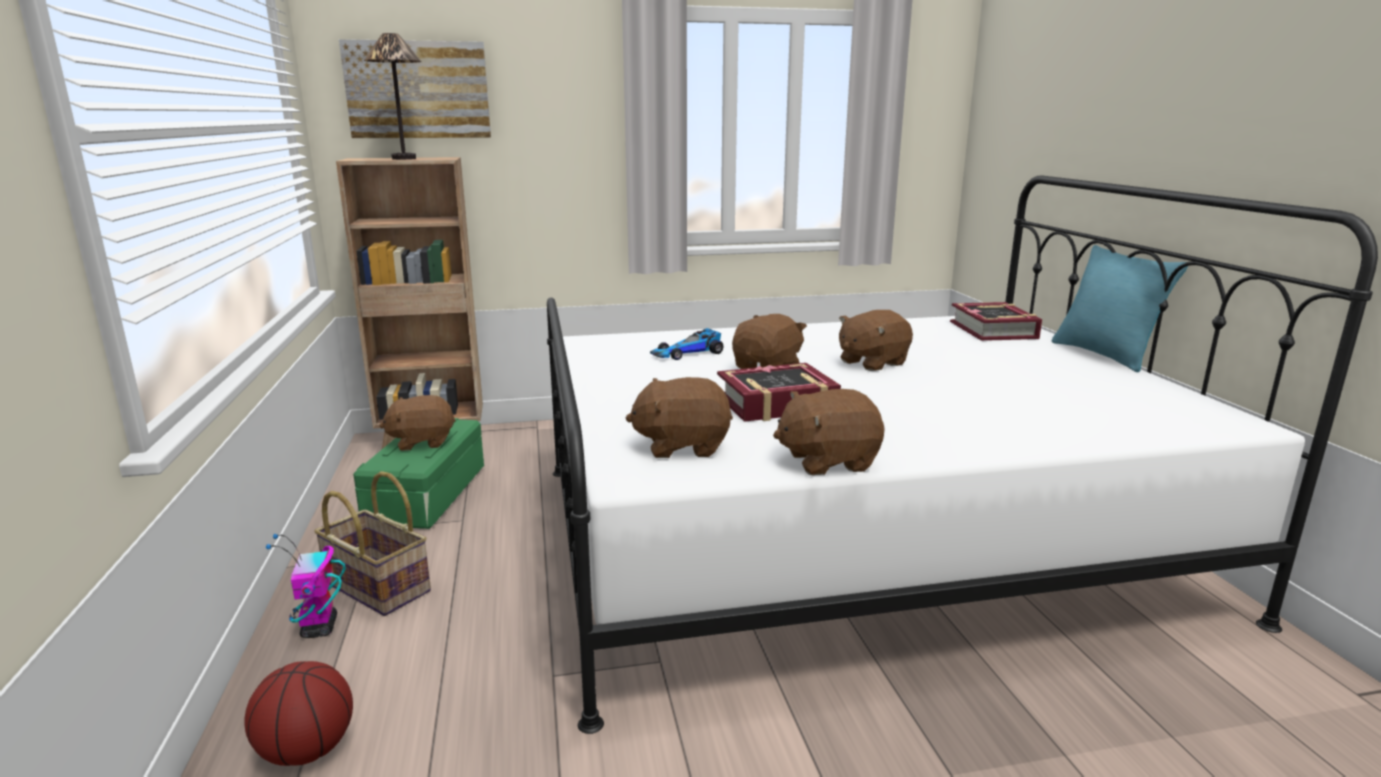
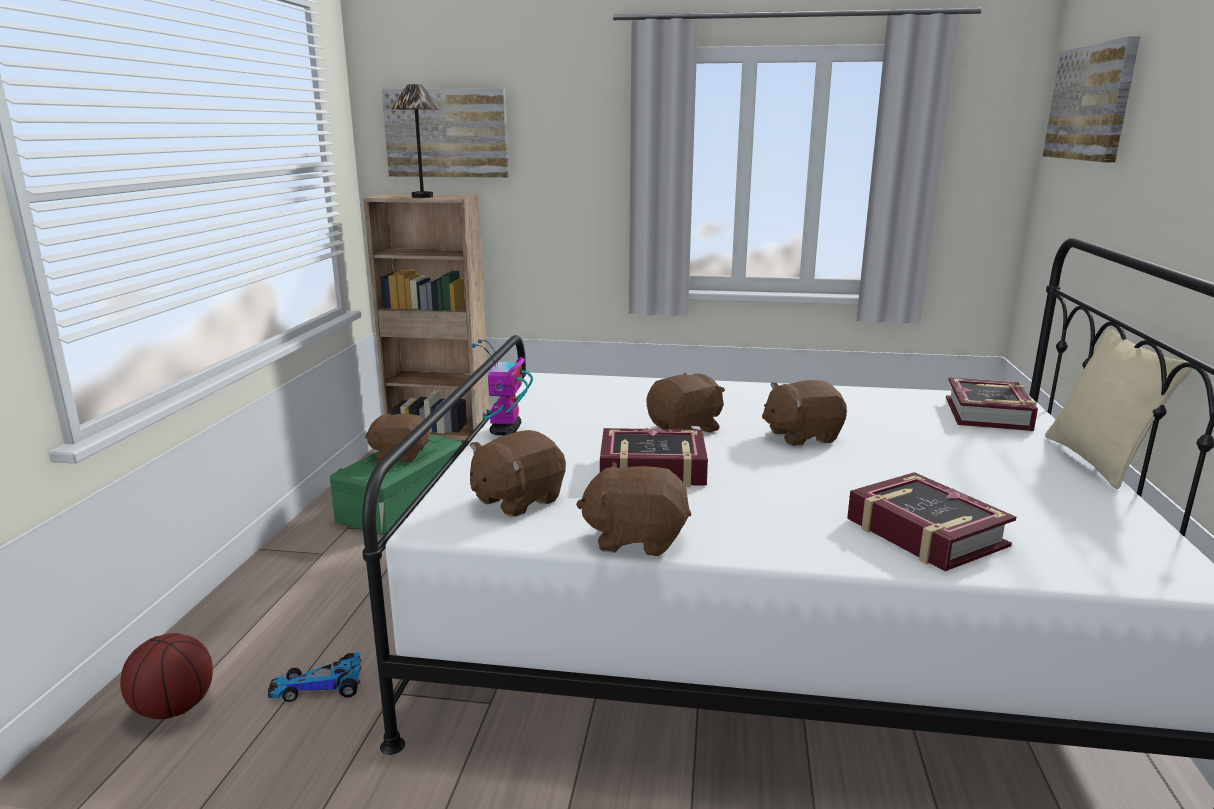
camera: 20 degrees right, 0 degrees up
(319, 628) = (248, 607): toy robot -> toy robot (505, 431)
(375, 588) = (310, 580): basket -> none
(682, 446) = (517, 500): brown plush toy -> brown plush toy turned 60 degrees counterclockwise
(688, 353) = (624, 403): toy car -> toy car (320, 686)
(1034, 62) = (1091, 103): none -> picture
(1045, 421) = (925, 533): none -> book
(1104, 355) = (1097, 461): turquoise pillow -> beige pillow

